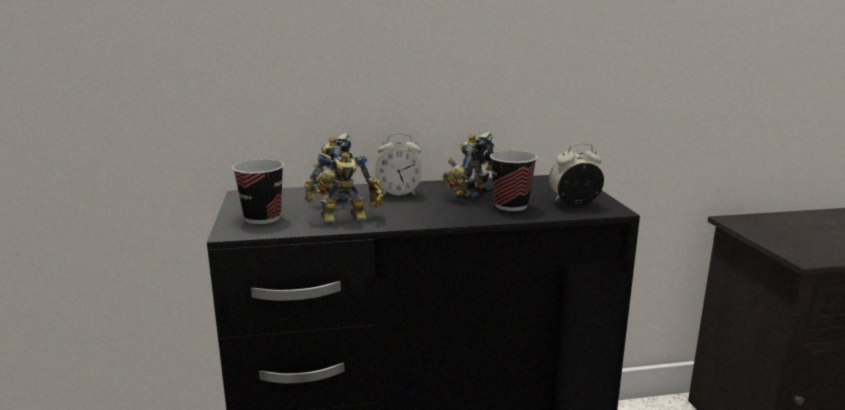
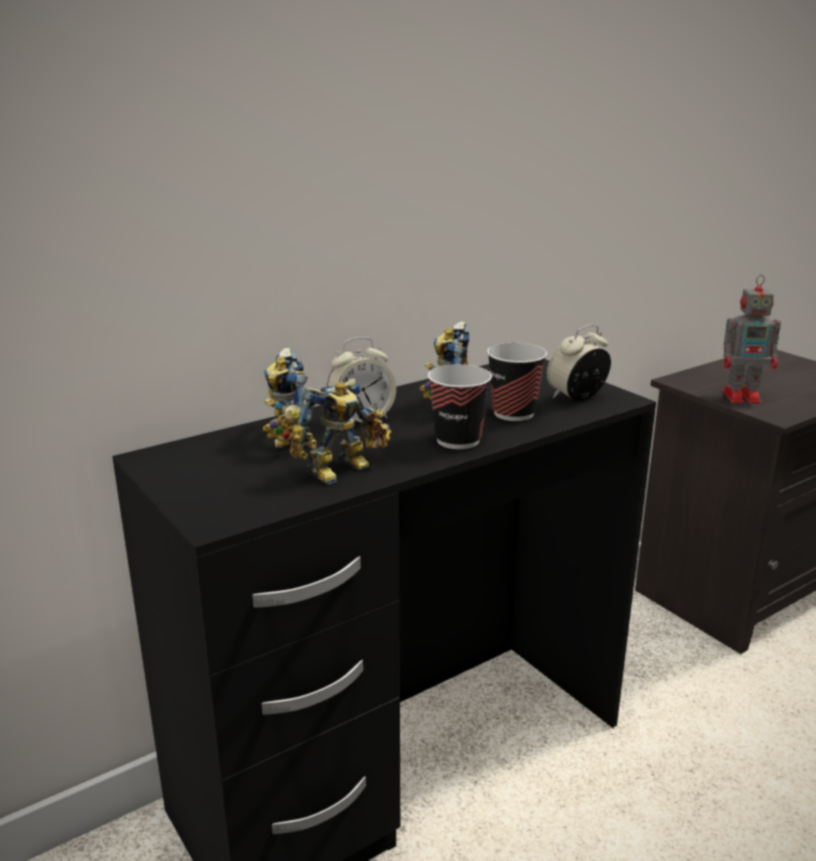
camera: 25 degrees left, 5 degrees up
(262, 218) = (227, 492): cup -> cup (458, 440)
(784, 240) = (743, 397): none -> toy robot

